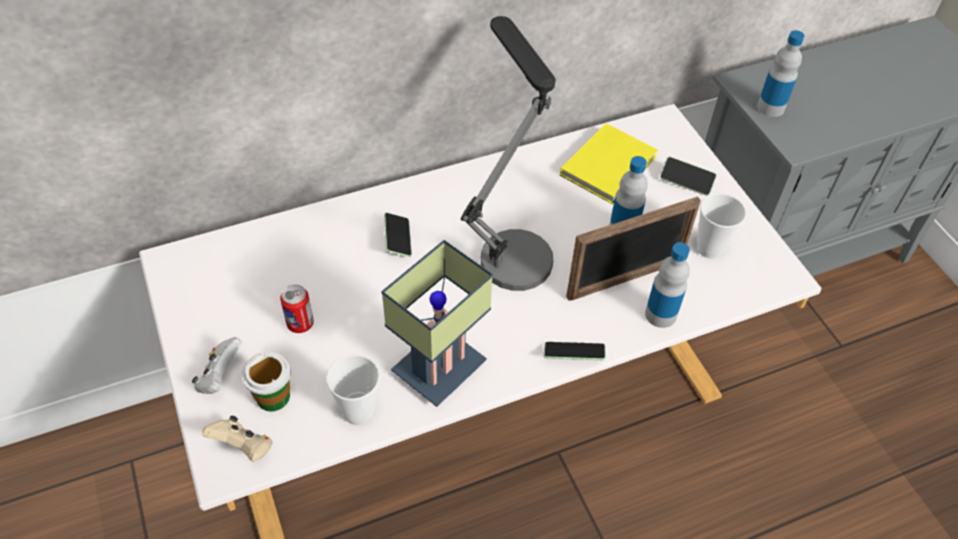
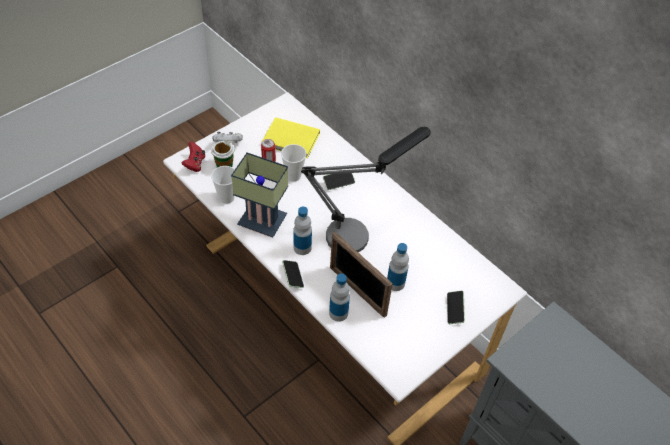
camera: 70 degrees right, 0 degrees up
(243, 447) = (195, 163): beige game controller -> red game controller
(611, 165) = (447, 267): yellow book -> yellow book (292, 140)
(709, 249) = (402, 331): cup -> cup (293, 176)
(770, 107) = (538, 339): bottle -> bottle (302, 247)

